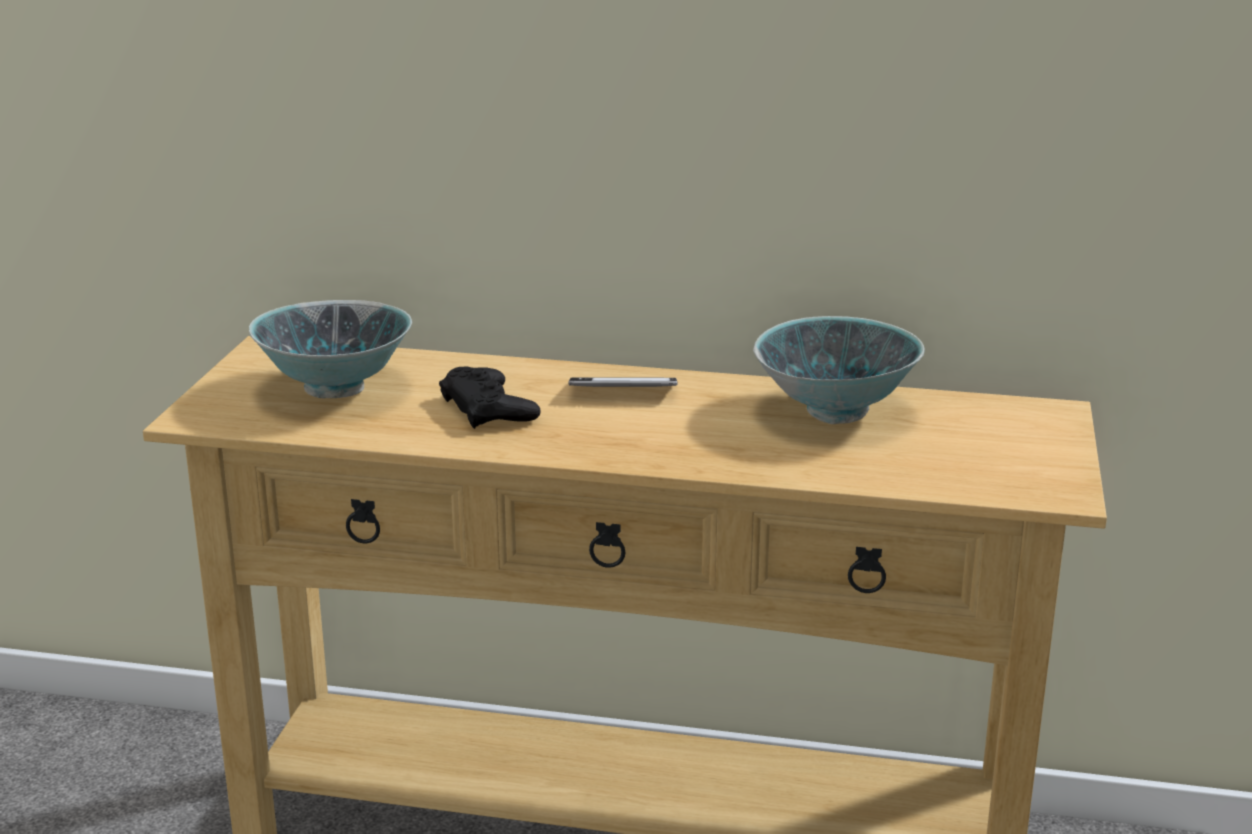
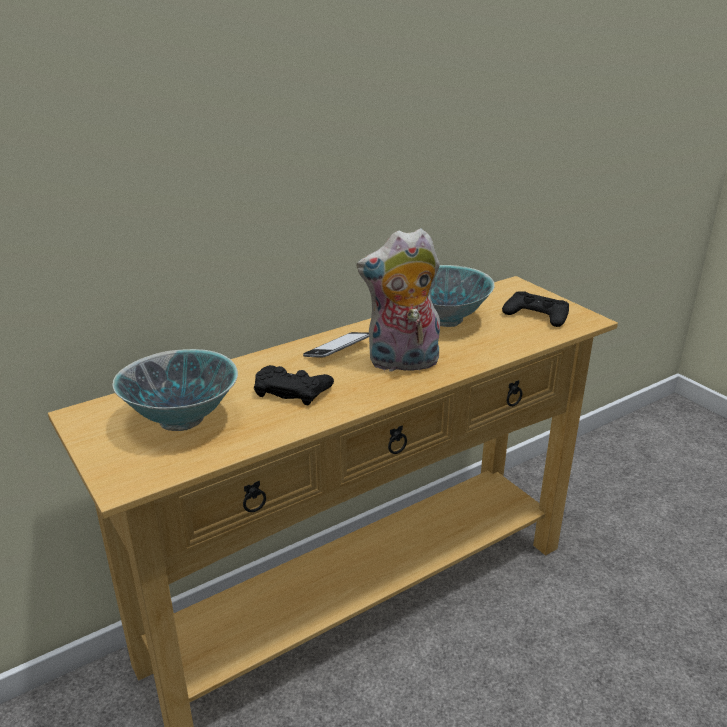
camera: 45 degrees left, 5 degrees up
(666, 434) = (402, 363): none -> plush toy
(988, 458) = (536, 315): none -> black game controller

